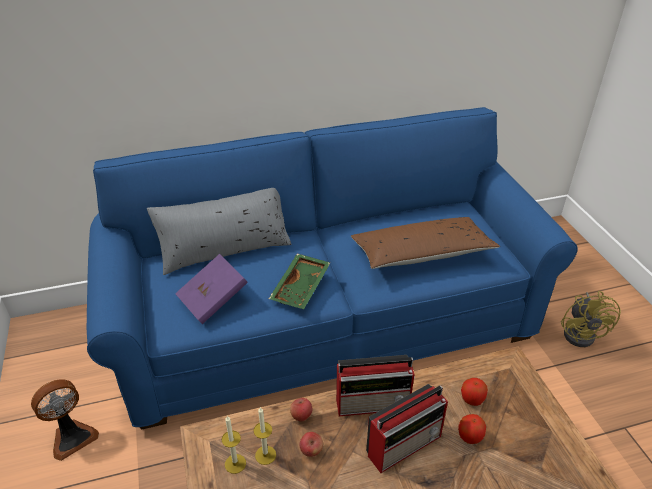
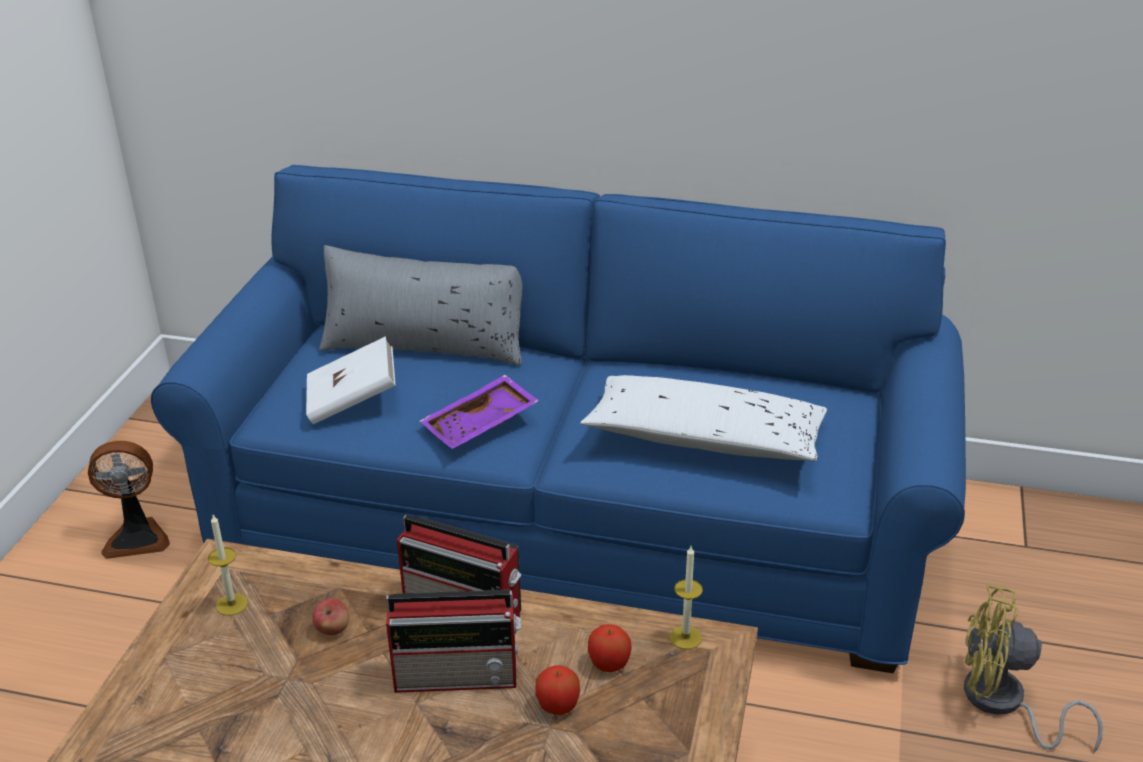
camera: 30 degrees right, 5 degrees down
(213, 300) = (352, 401): purple book -> white book
(265, 455) = (274, 610): candle -> candle (685, 637)
(301, 288) = (481, 425): green tray -> purple tray
(301, 415) = (357, 586): apple -> none
(421, 253) = (705, 439): brown pillow -> white pillow
(582, 333) = (1003, 704): yellow fan -> yellow fan turned 75 degrees clockwise

